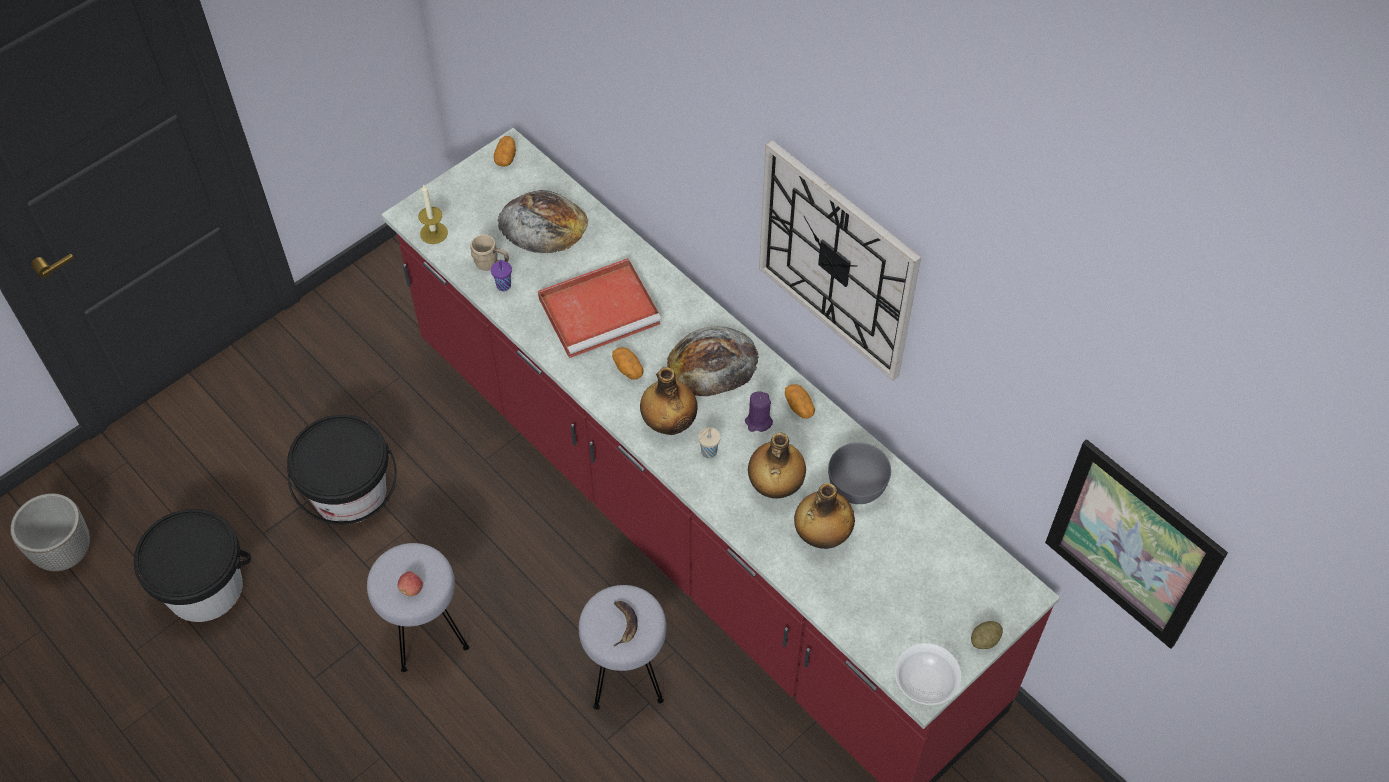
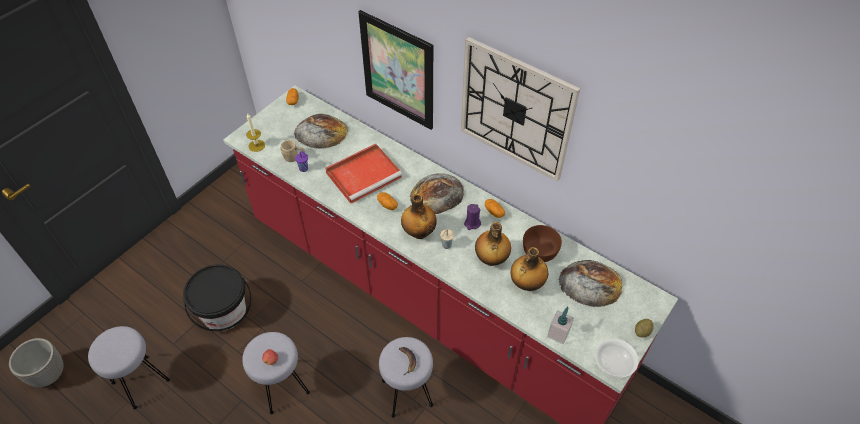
camera: 10 degrees left, 5 degrees down
(204, 587) = (140, 382): black bucket -> grey stool
(851, 622) = (558, 333): none -> soap dispenser
(858, 484) = (540, 251): grey bowl -> brown bowl
(925, 550) = (590, 283): none -> bread
(1132, 545) = (737, 253): picture -> picture (398, 71)

